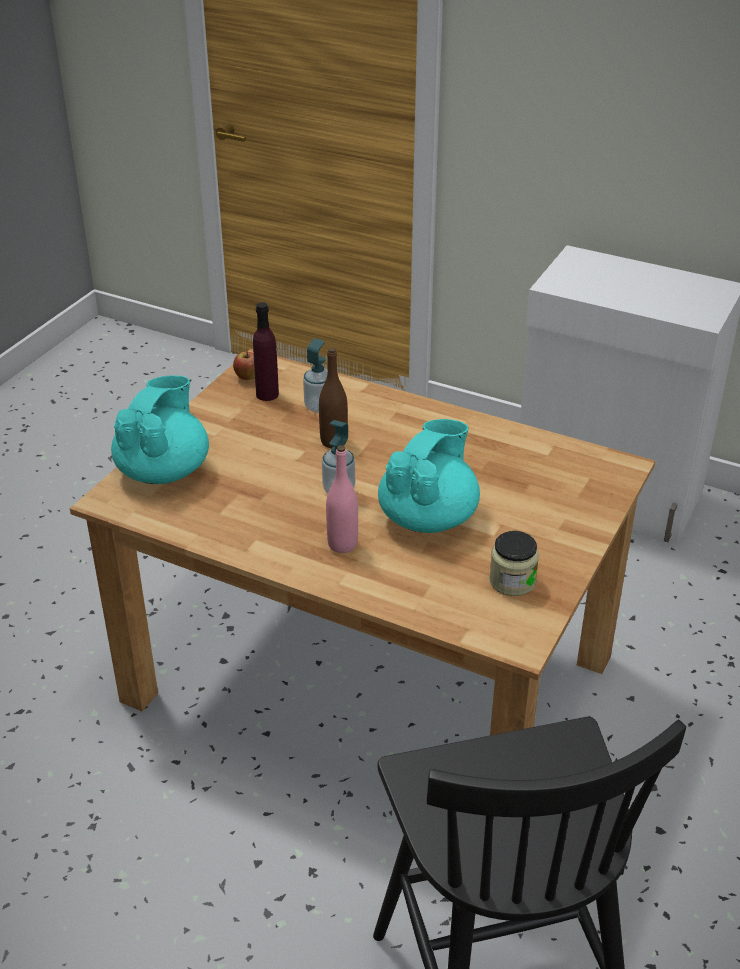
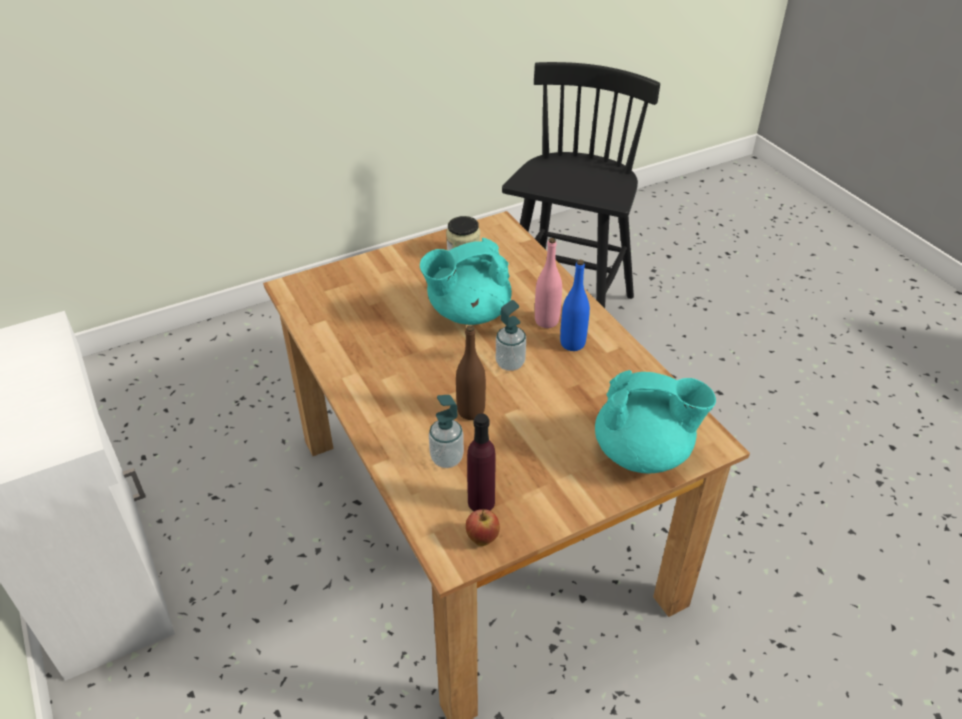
camera: 145 degrees left, 5 degrees up
(164, 470) = (643, 453): turquoise teapot -> turquoise teapot turned 135 degrees counterclockwise
(296, 533) = (572, 343): none -> blue bottle

